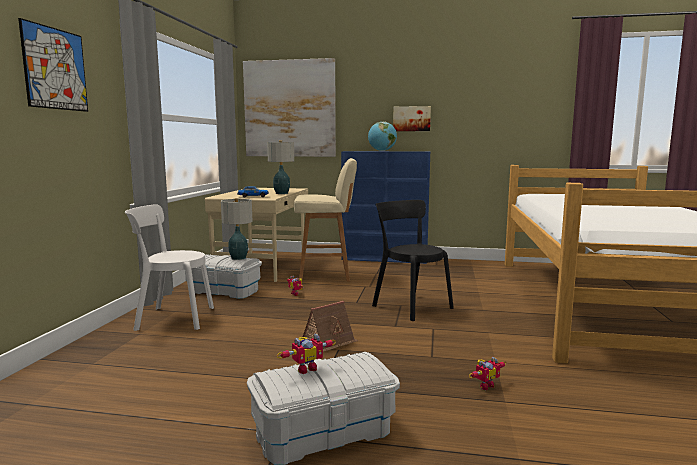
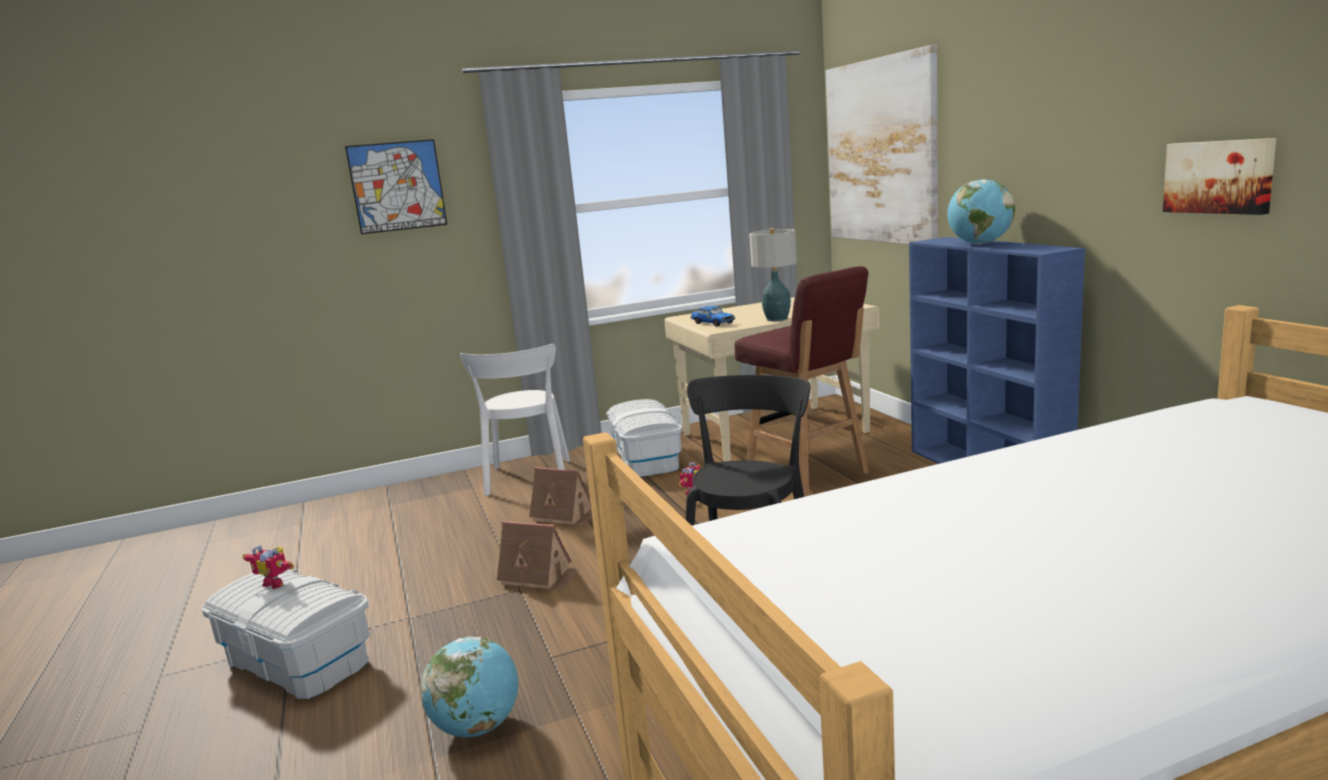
camera: 60 degrees right, 5 degrees up
(171, 318) = (528, 479): white chair -> white chair turned 150 degrees counterclockwise
(238, 258) = (650, 417): table lamp -> none
(258, 321) = (565, 515): none -> toy house
(326, 275) = (808, 474): beige stool -> red stool
(411, 118) = (1057, 167): picture -> picture (1219, 176)
(484, 385) = (478, 727): toy robot -> globe

